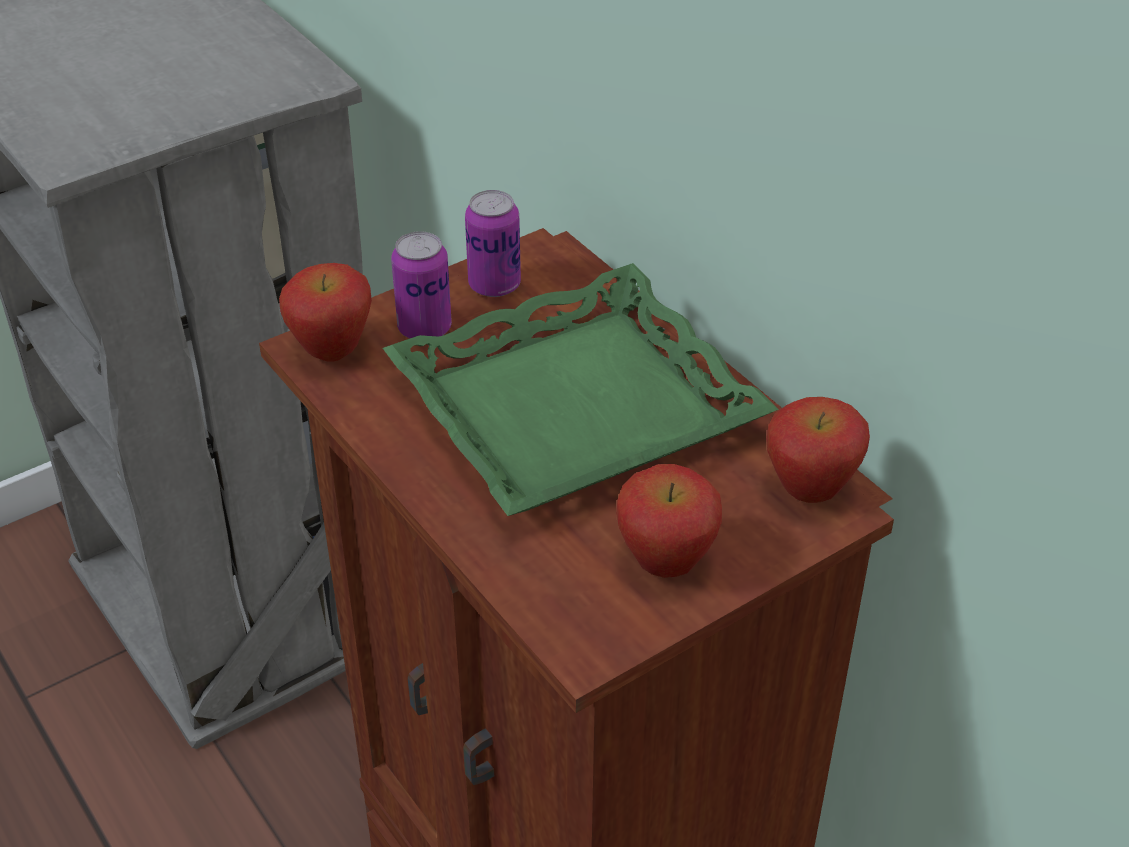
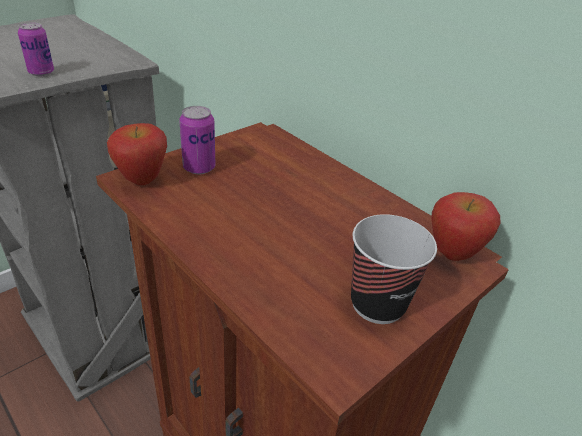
camera: 10 degrees left, 5 degrees down
(494, 285) = (238, 147): can -> can (41, 72)
(575, 406) = (296, 207): green tray -> none
(665, 564) = (377, 304): apple -> cup

